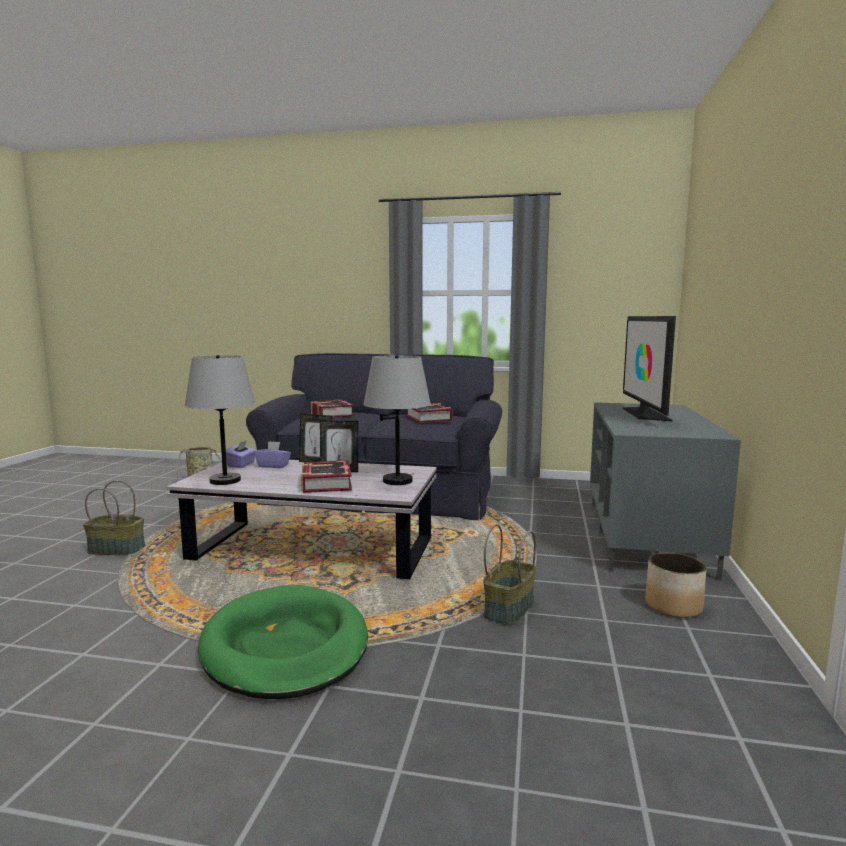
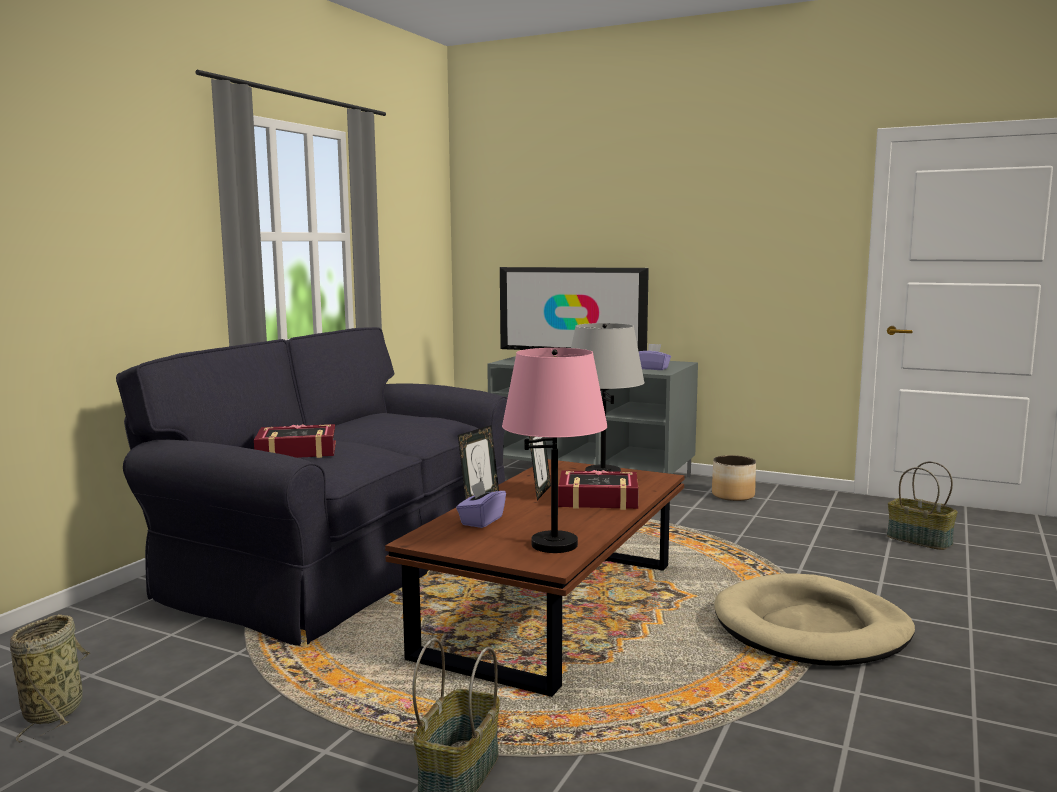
camera: 75 degrees left, 0 degrees up
(225, 481) = (555, 544): grey table lamp -> pink table lamp
(241, 464) = (457, 538): purple tissue box -> purple tissue box (653, 368)
(285, 647) = (811, 628): green dog bed -> beige dog bed
(313, 550) = (554, 609): white coffee table -> brown coffee table
(428, 418) = (405, 419): book -> none
(508, 608) = (733, 539): basket -> basket (918, 540)

